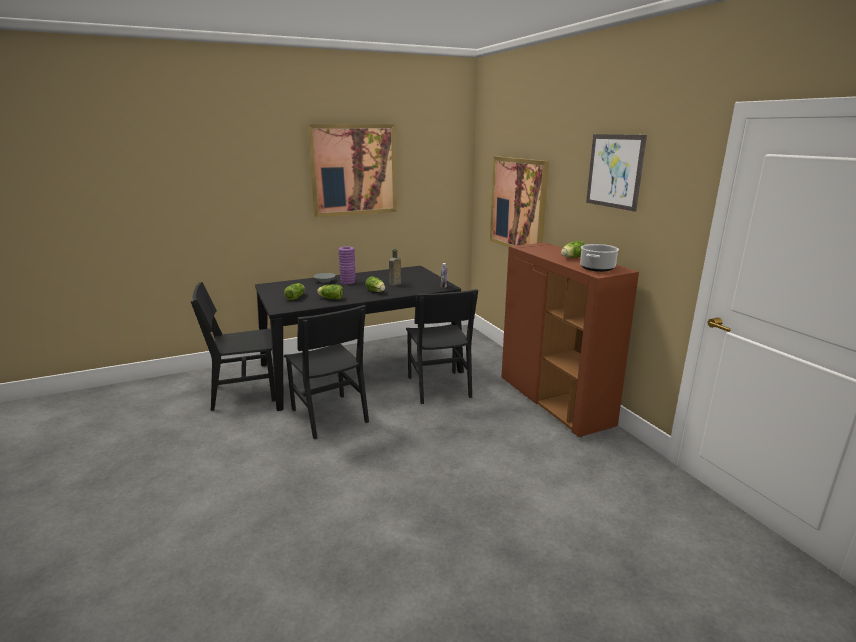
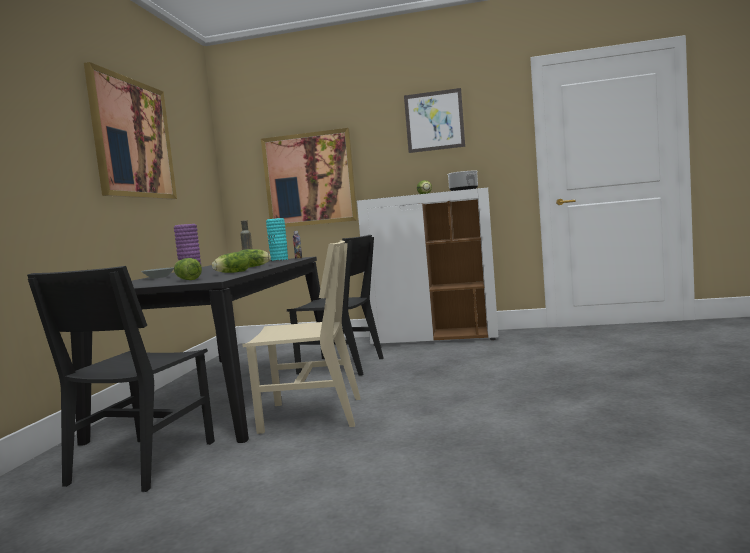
camera: 55 degrees left, 15 degrees down
(329, 415) = (312, 415): black chair -> beige chair
(434, 282) = (279, 260): none -> turquoise vase
(555, 402) = (435, 338): brown cabinet -> white cabinet

